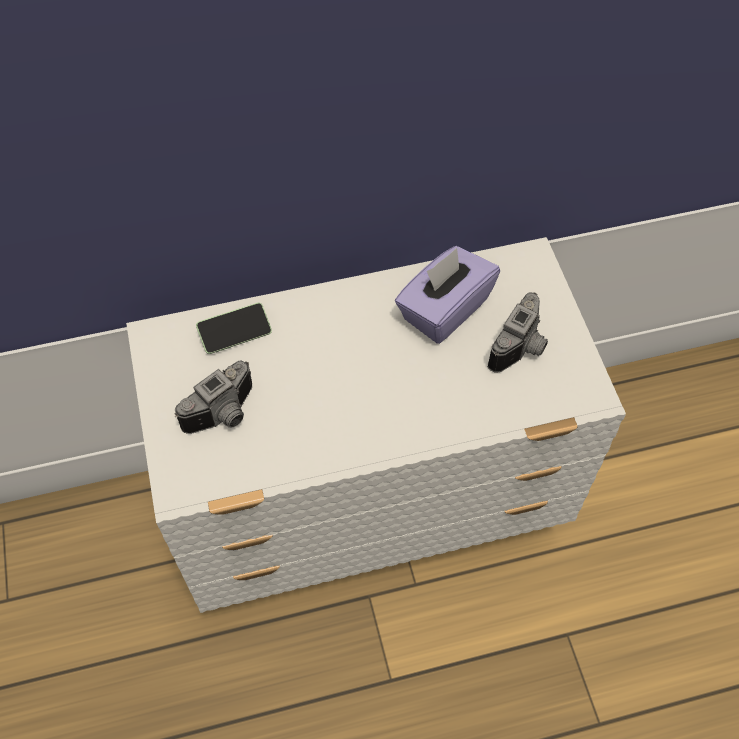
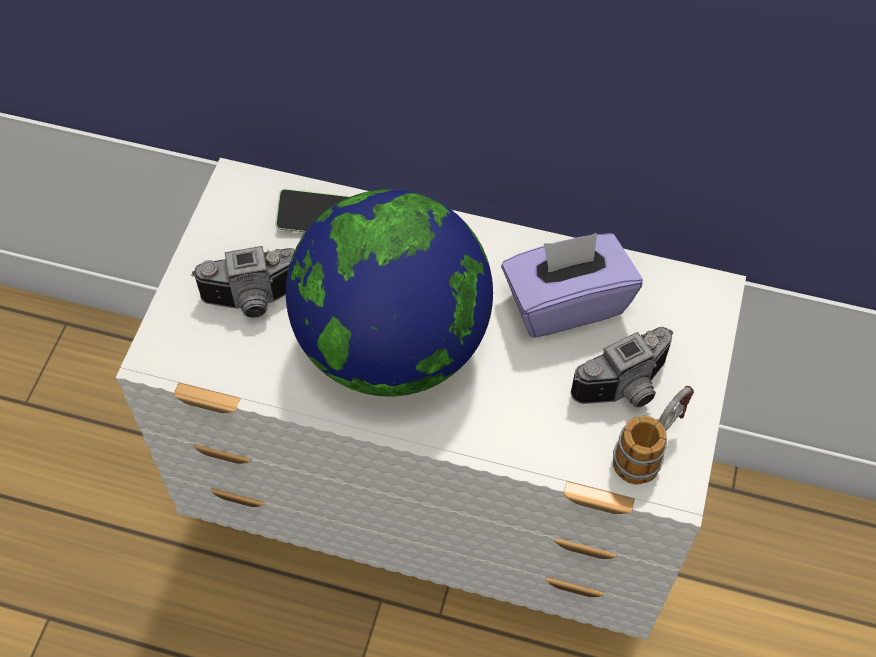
camera: 30 degrees right, 0 degrees up
(347, 396) = (393, 345): none -> globe
(562, 379) = (650, 449): none -> mug

